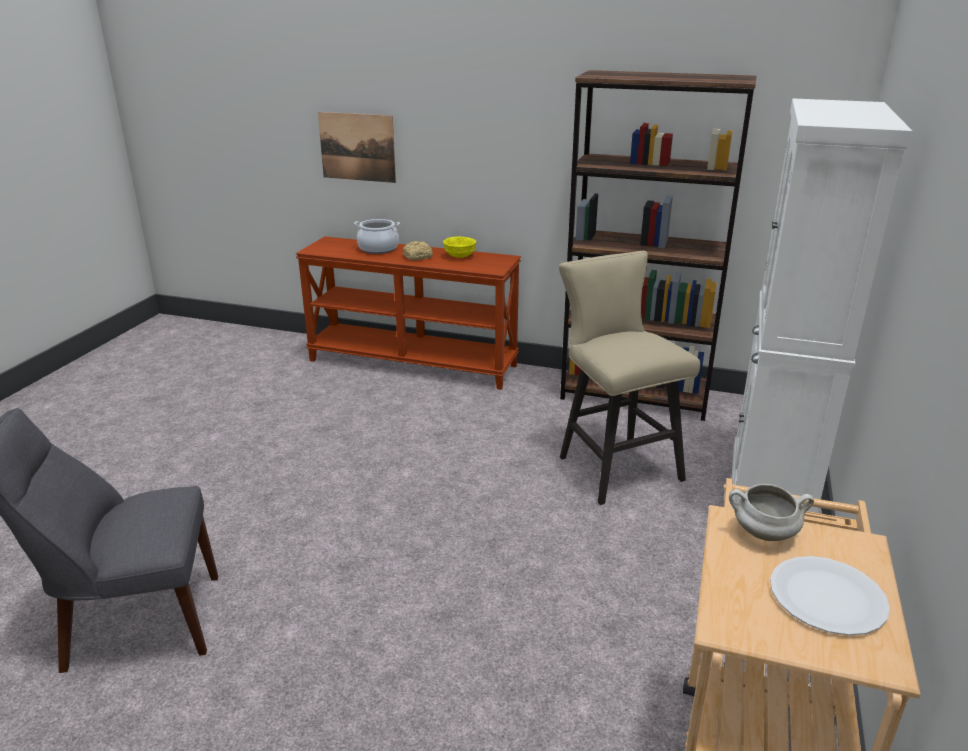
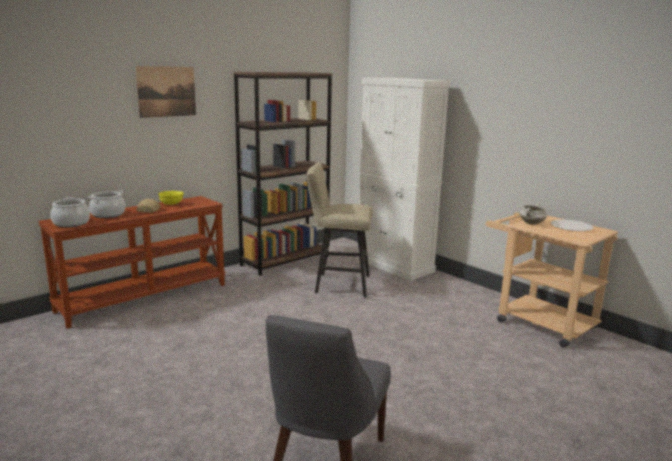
camera: 60 degrees left, 10 degrees down
(329, 248) = (71, 223): none -> cooking pot
(357, 147) = (66, 138): picture -> picture (166, 91)

